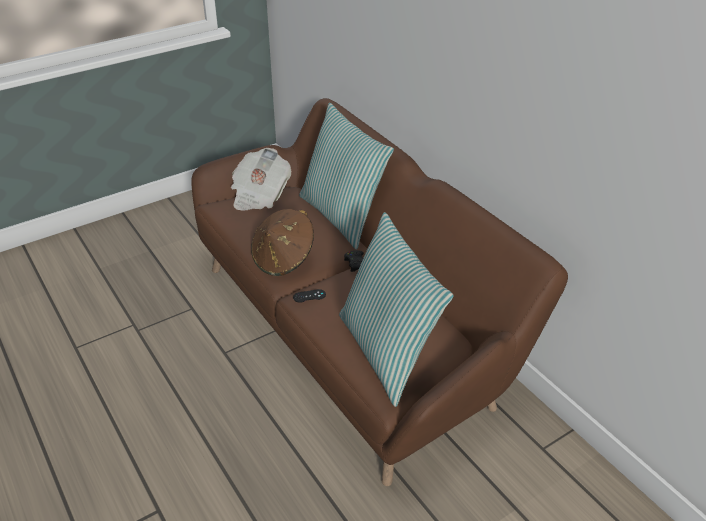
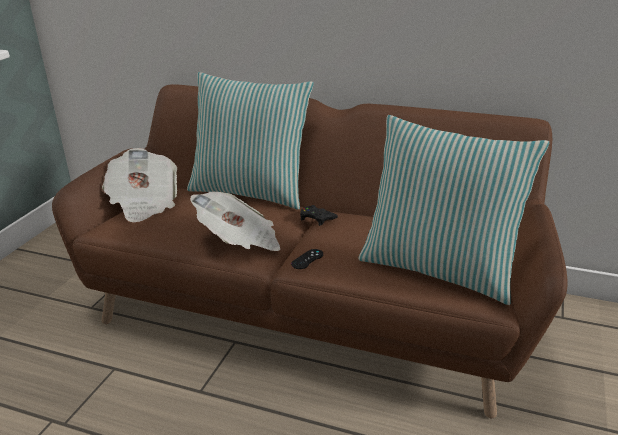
camera: 35 degrees left, 10 degrees down
(284, 259) = (240, 242): brown hat -> newspaper

